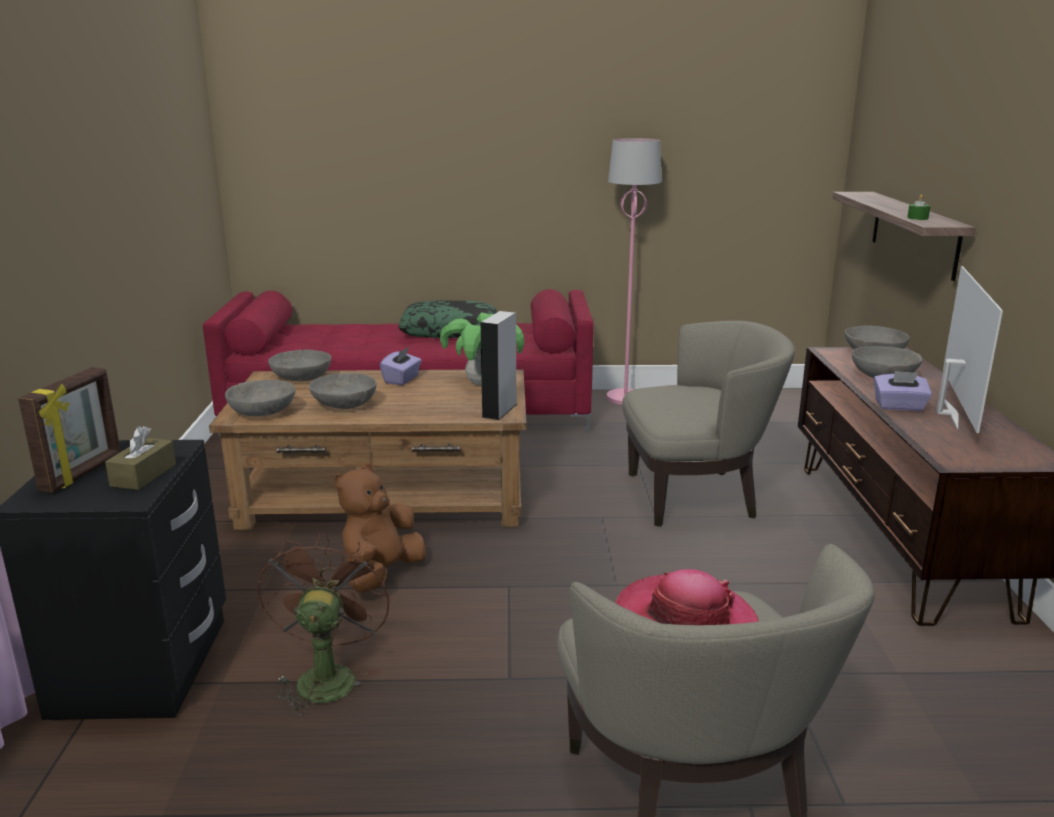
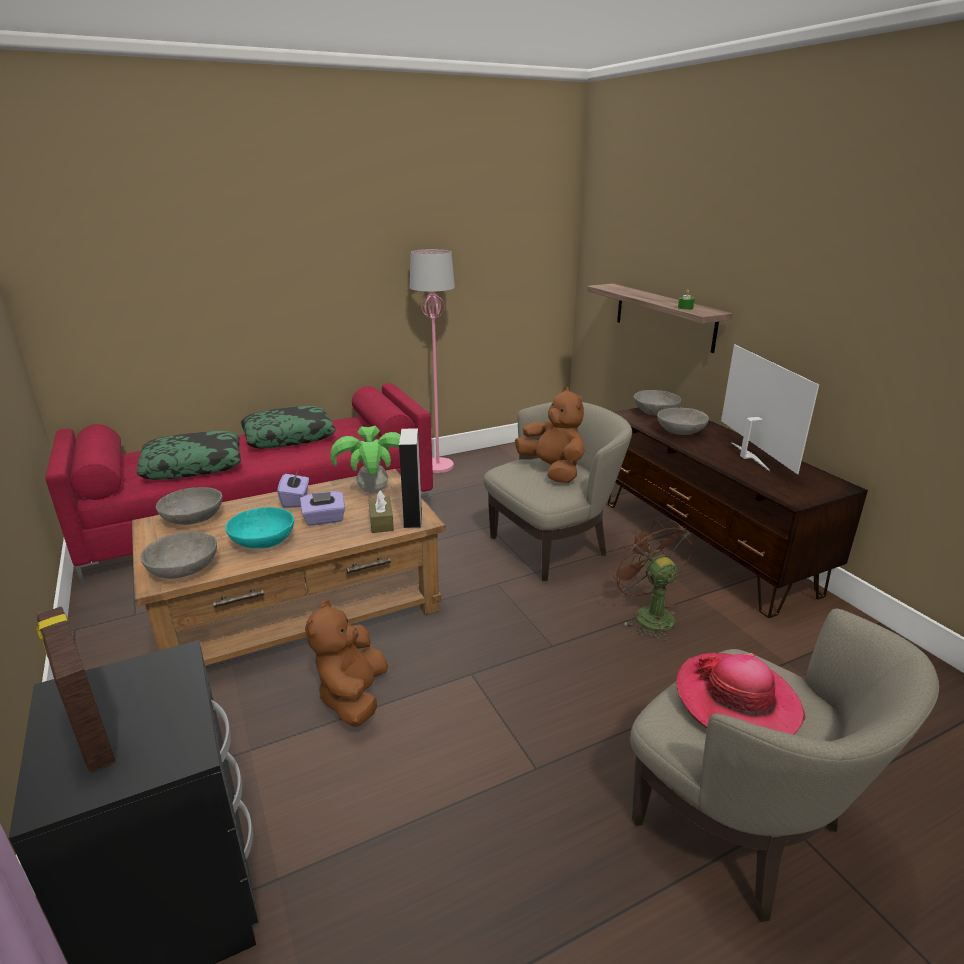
camera: 25 degrees left, 5 degrees up
(83, 473) = (89, 732): picture frame -> picture frame turned 150 degrees clockwise
(143, 475) = (171, 712): brown tissue box -> brown tissue box (381, 522)
(327, 675) = (378, 828): brown fan -> brown fan (647, 614)
(342, 341) = (193, 465): none -> pillow
(344, 405) = (263, 541): grey bowl -> turquoise bowl
(700, 399) = (553, 471): none -> brown plush toy
(899, 407) = (715, 457): purple tissue box -> purple tissue box (324, 519)

